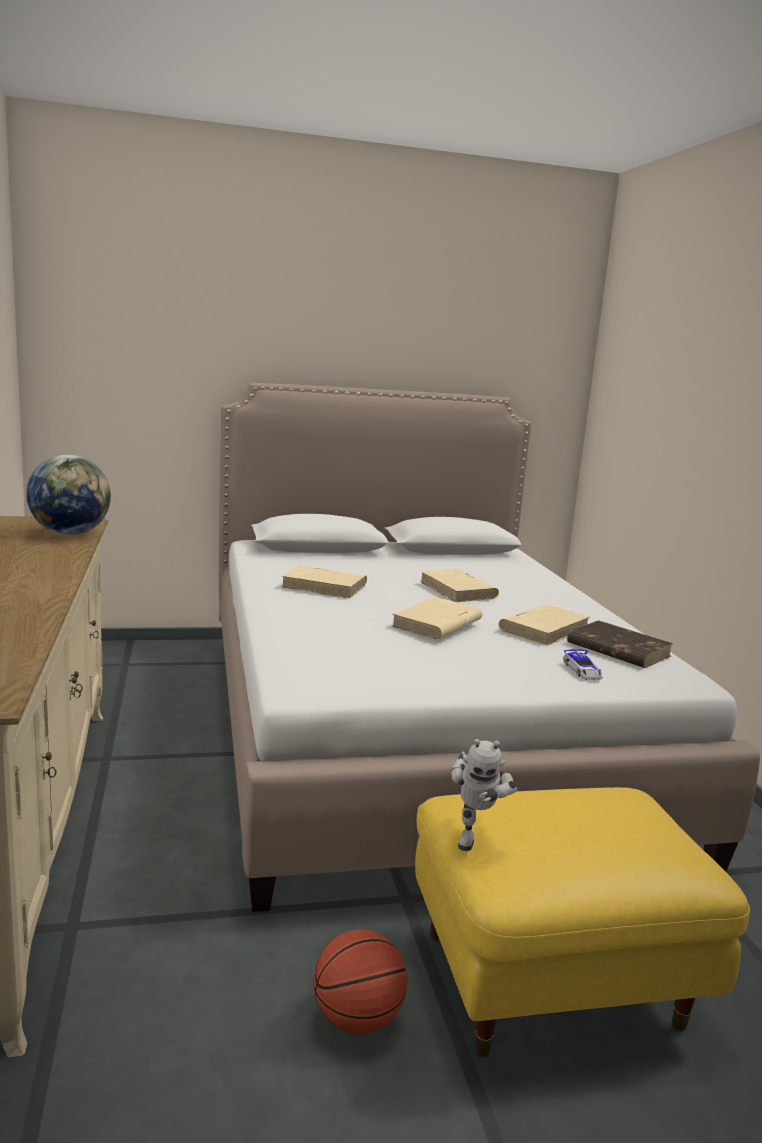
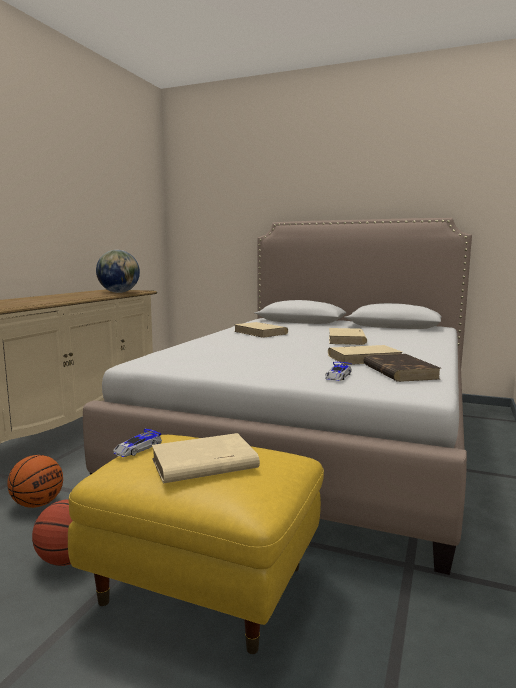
camera: 35 degrees right, 5 degrees down
(180, 956) = (37, 504): none -> basketball
(437, 624) = (286, 349): beige book -> beige book (203, 464)
(474, 834) = (137, 449): toy robot -> toy car

